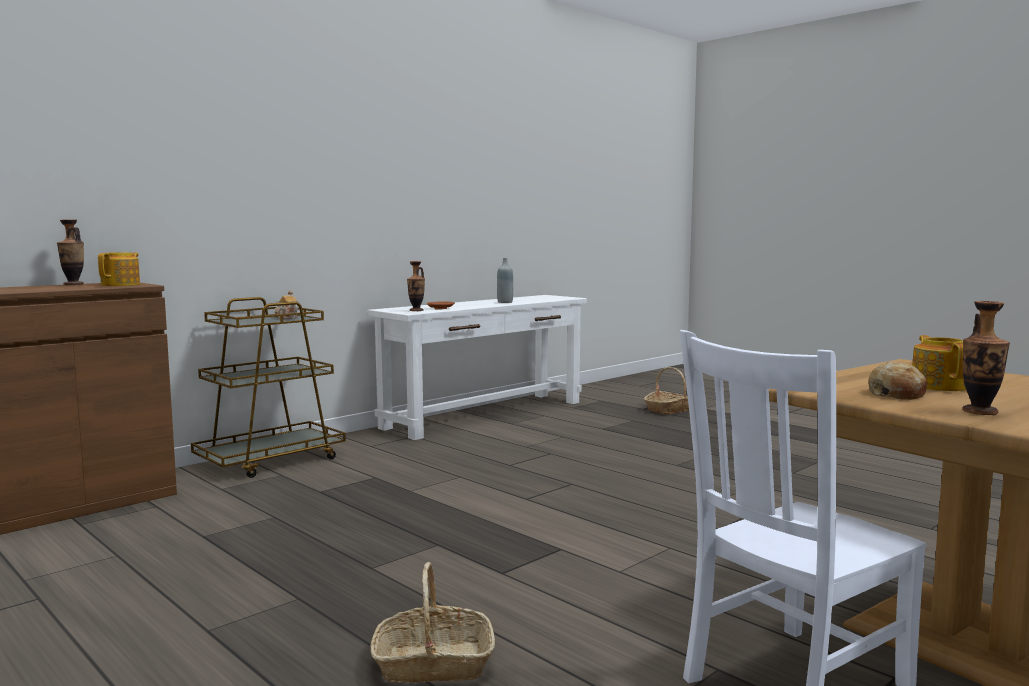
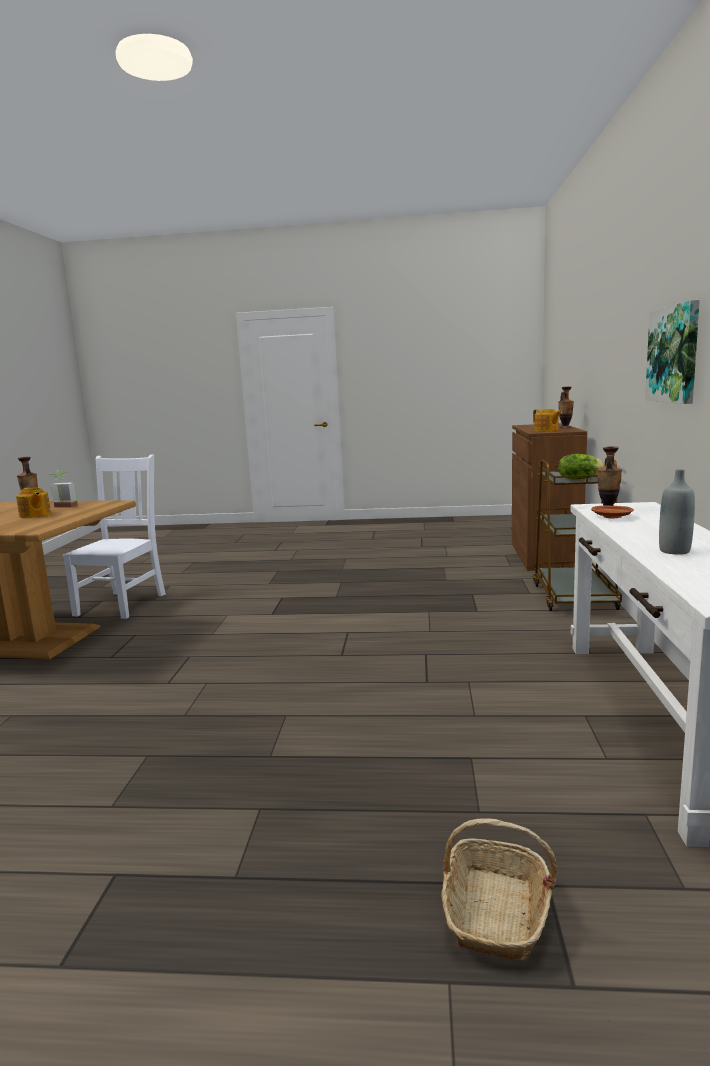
camera: 140 degrees right, 5 degrees up
(286, 317) = (579, 479): teapot -> lettuce
(364, 193) = (674, 354): none -> picture
(433, 663) = (256, 574): basket -> none
(897, 394) = (63, 507): bread -> potted plant

